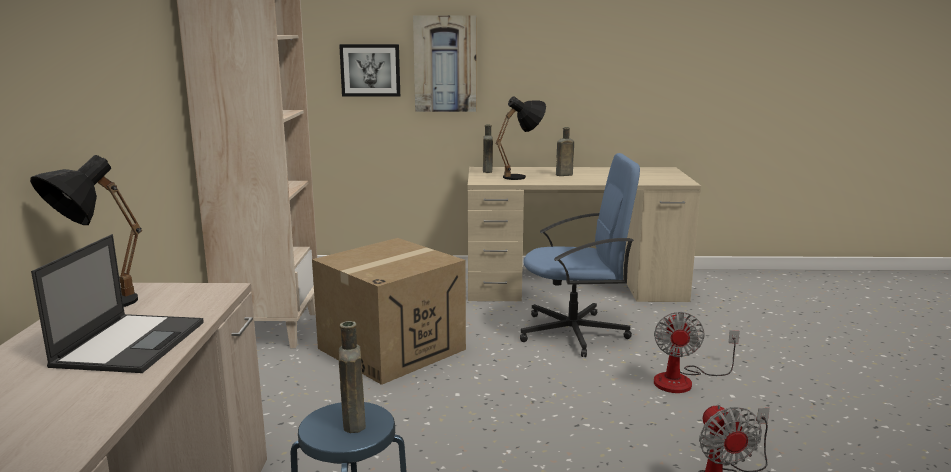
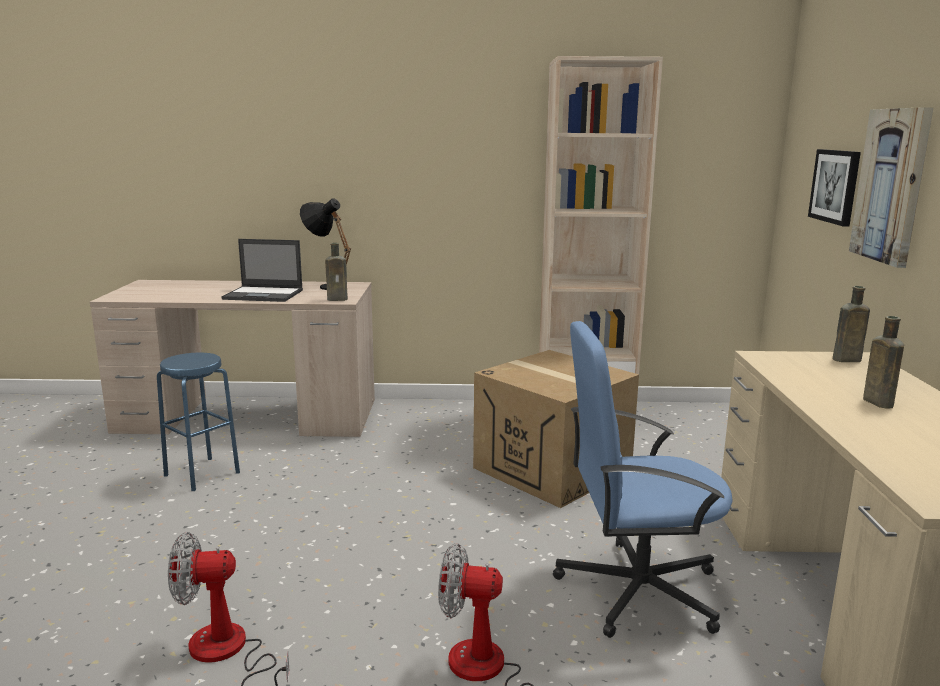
camera: 90 degrees right, 0 degrees up
(353, 421) = (192, 361): brown bottle -> brown bottle (339, 299)
(522, 177) = (823, 377): black table lamp -> none
(574, 333) = (636, 589): blue office chair -> blue office chair turned 90 degrees clockwise

